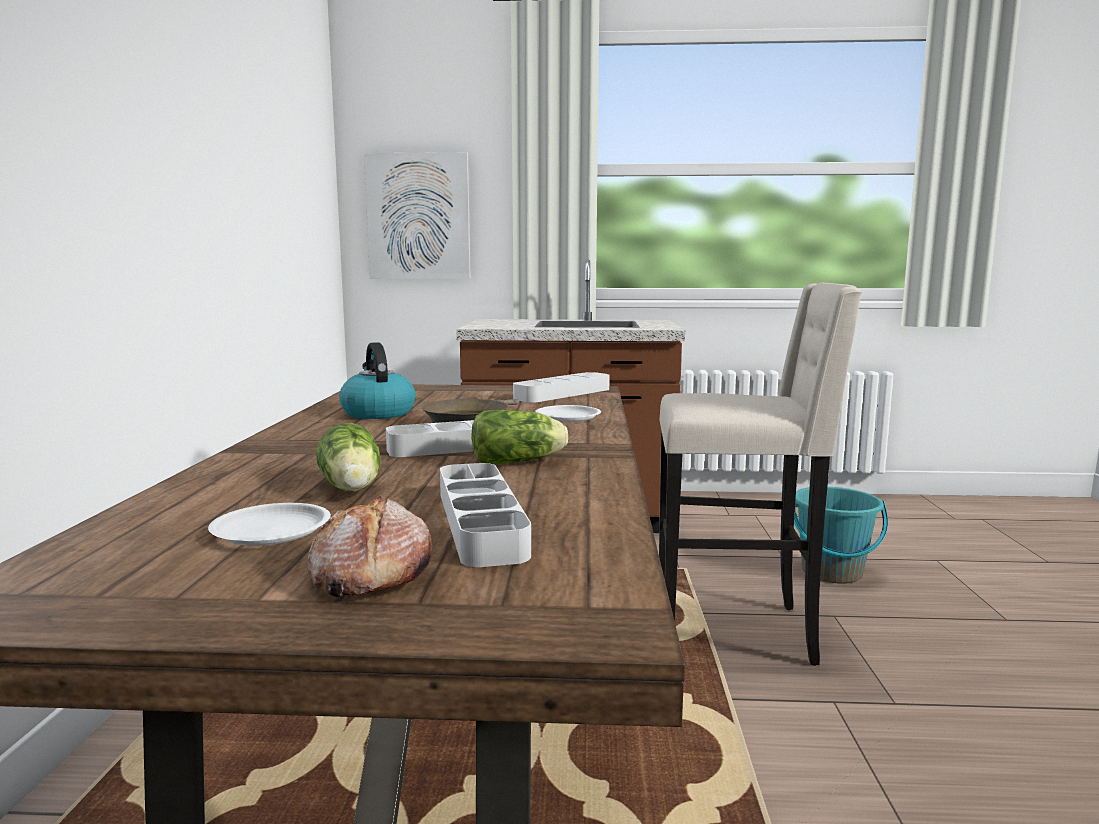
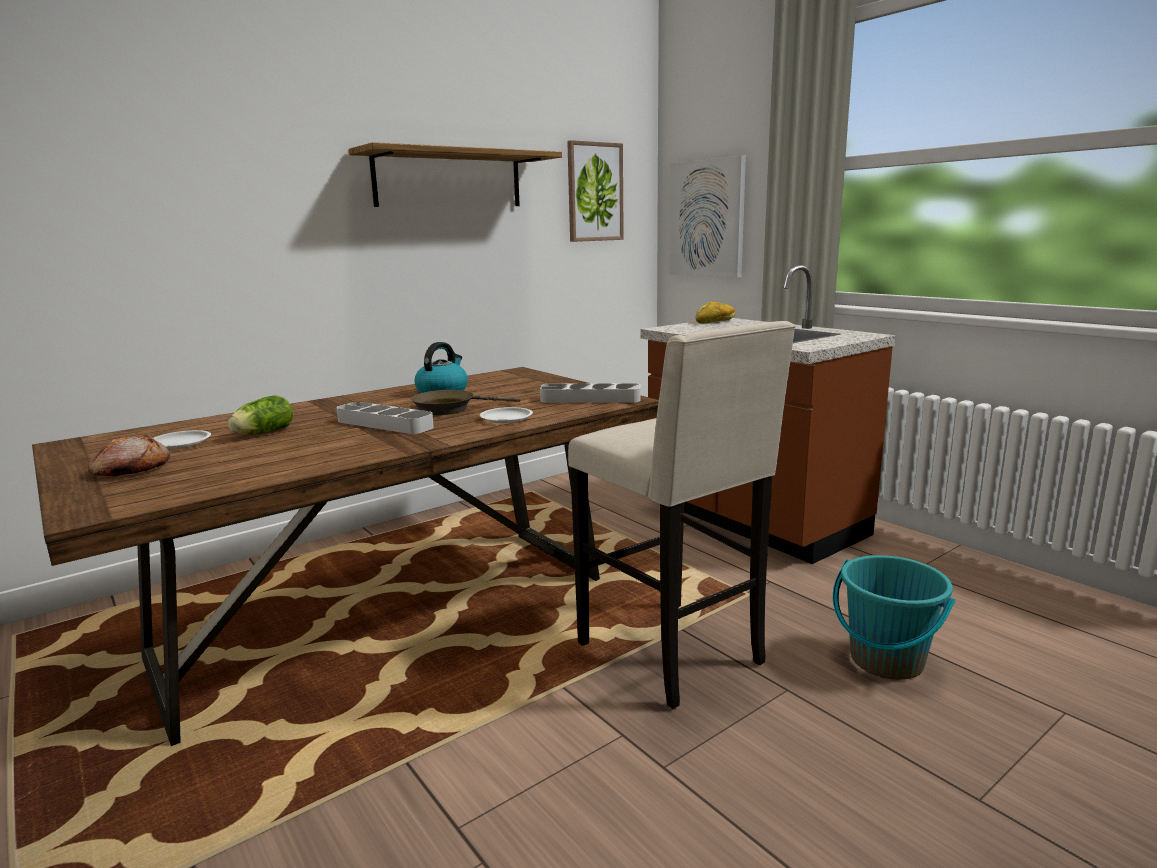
camera: 50 degrees right, 5 degrees up
(203, 126) = (449, 179): none -> shelf
(304, 174) = (594, 192): none -> picture
(480, 522) = (224, 464): grey tray -> none
(492, 321) = (715, 321): none -> bread
(520, 462) = (360, 440): lettuce -> none

